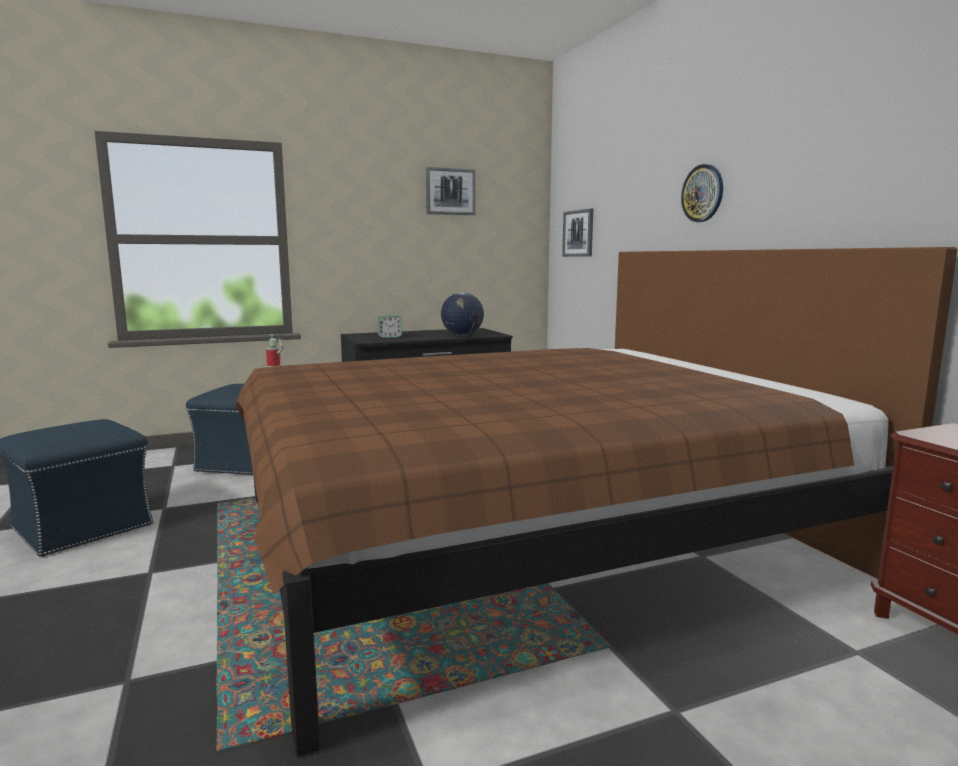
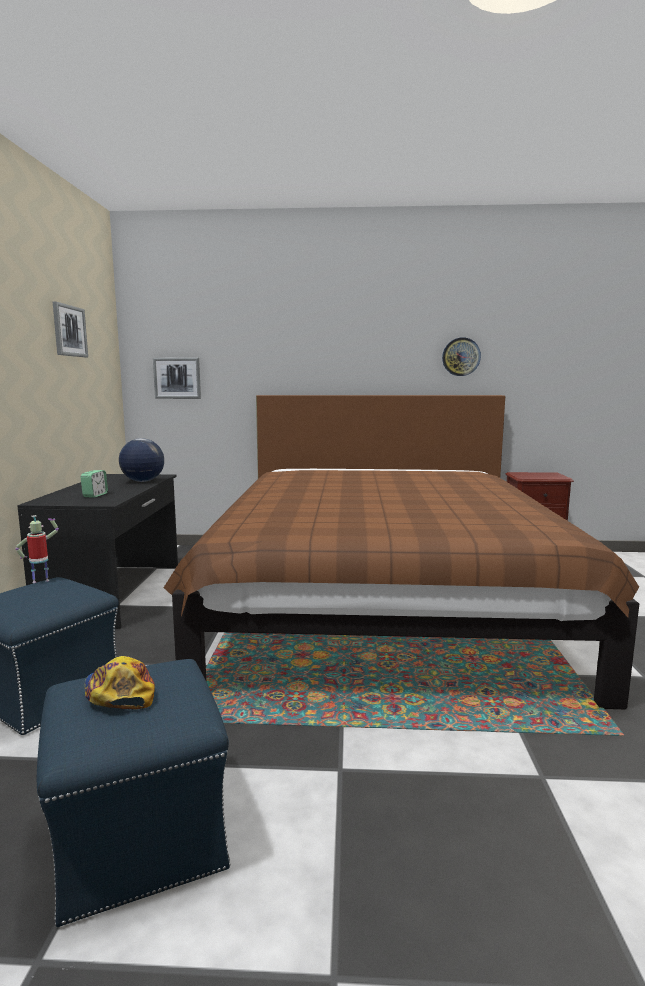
camera: 65 degrees left, 0 degrees up
(81, 427) = (119, 692): none -> cap
(703, 193) = (333, 357): wall clock -> wall clock (461, 357)

